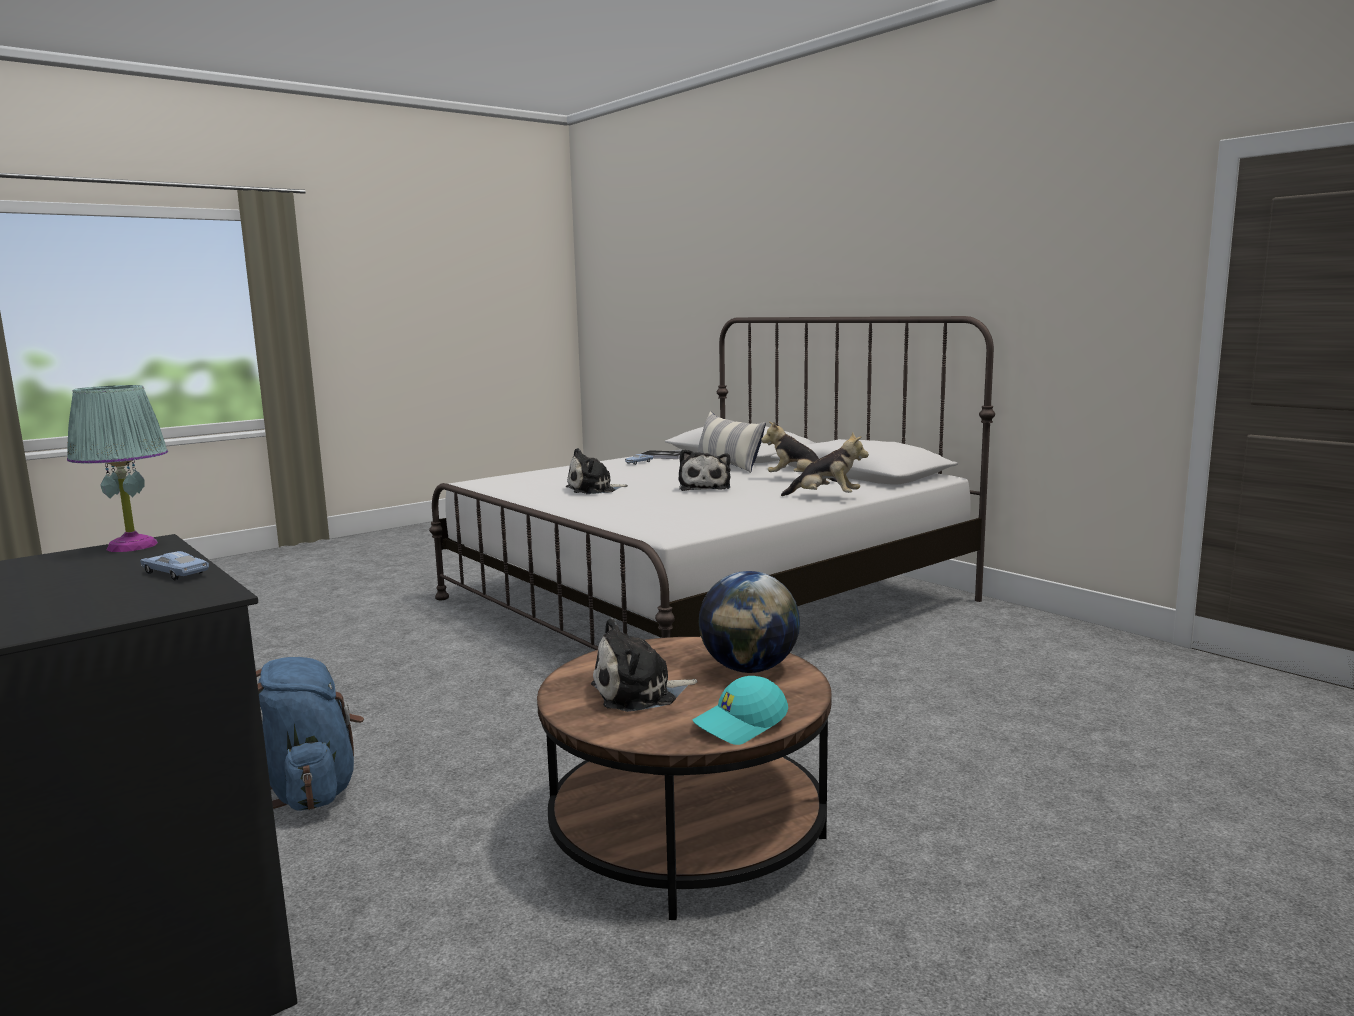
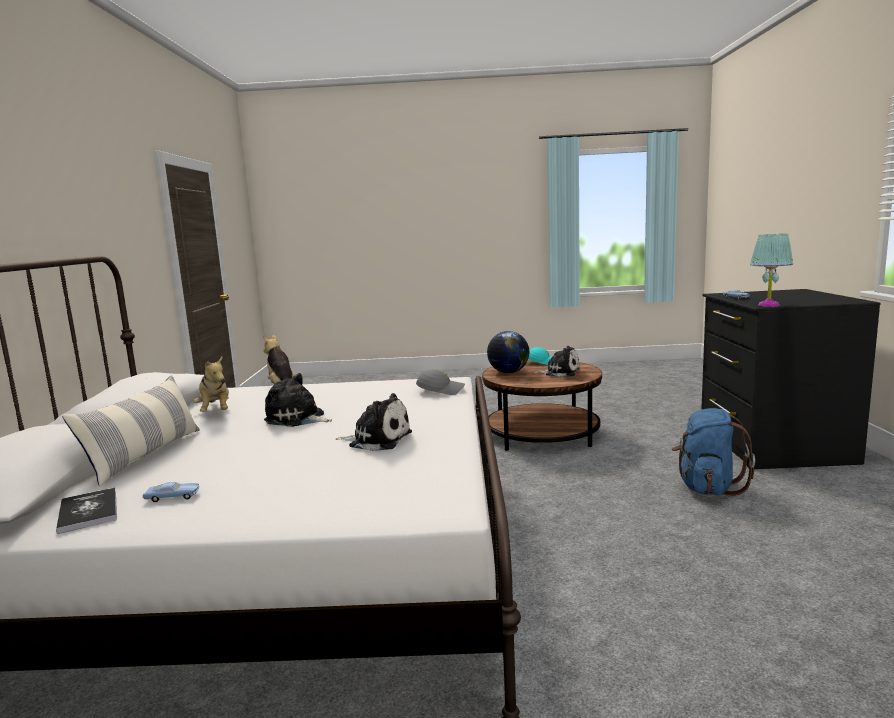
camera: 140 degrees left, 0 degrees up
(643, 522) = (441, 390): none -> grey cap
(705, 487) = (297, 419): plush toy -> plush toy turned 105 degrees counterclockwise

